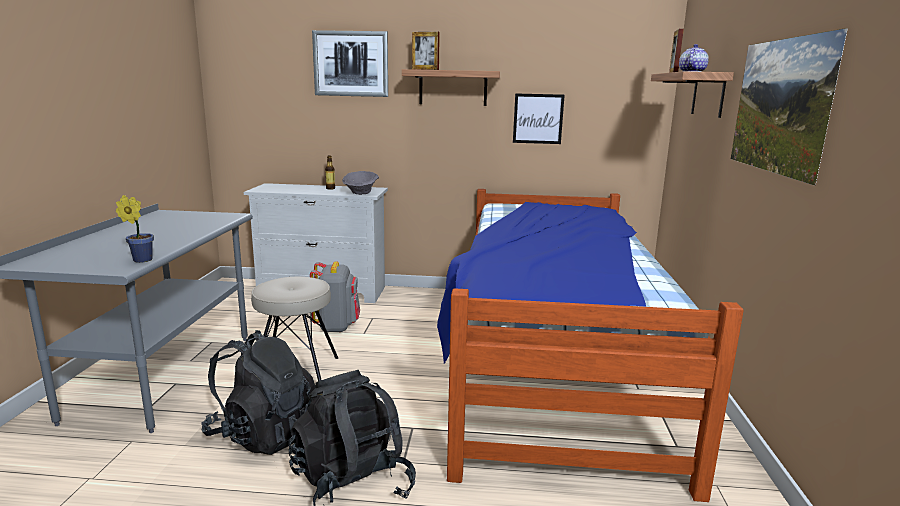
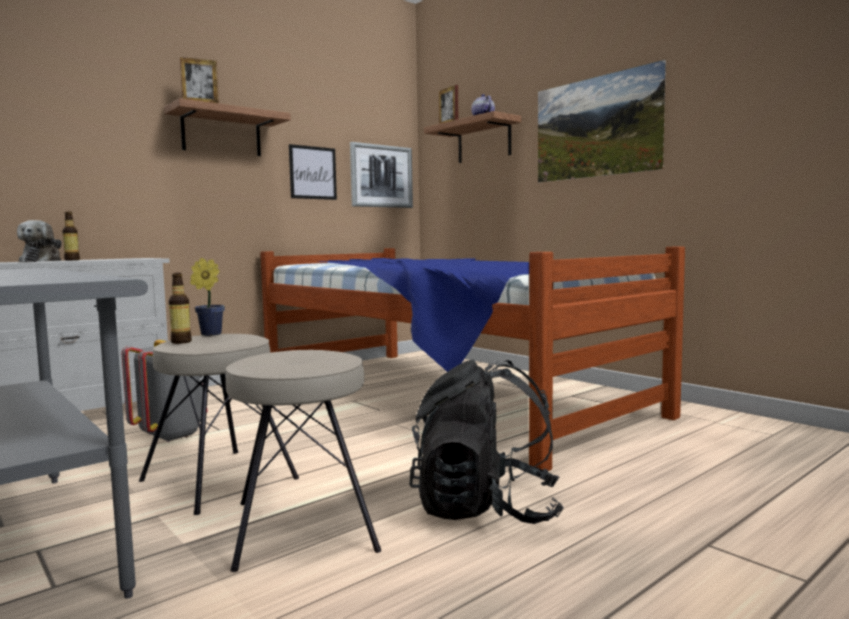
camera: 45 degrees left, 10 degrees down
(140, 260) = (90, 276): potted plant -> potted plant (208, 334)
(263, 434) = (302, 526): black backpack -> beige stool
(271, 284) = (181, 342): none -> bottle
(308, 190) = (42, 261): none -> plush toy
(351, 64) = (81, 89): picture -> picture (381, 176)
(361, 193) = (137, 258): grey bowl -> none

